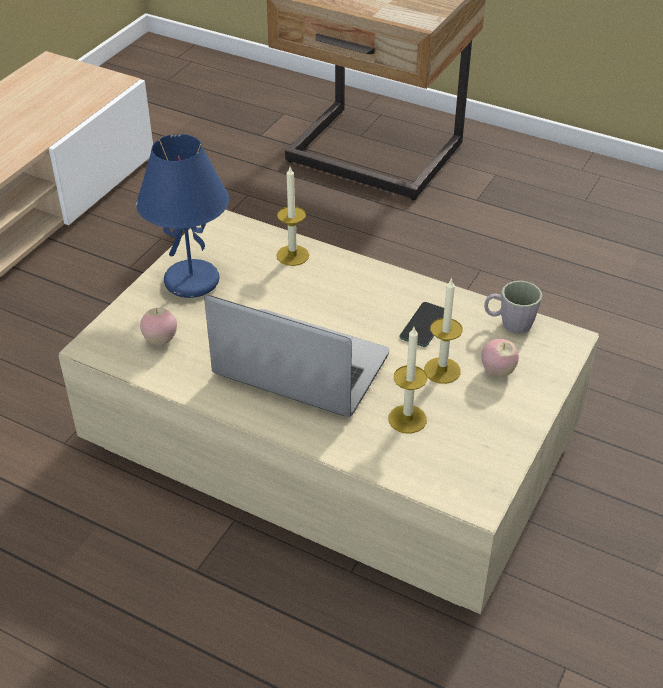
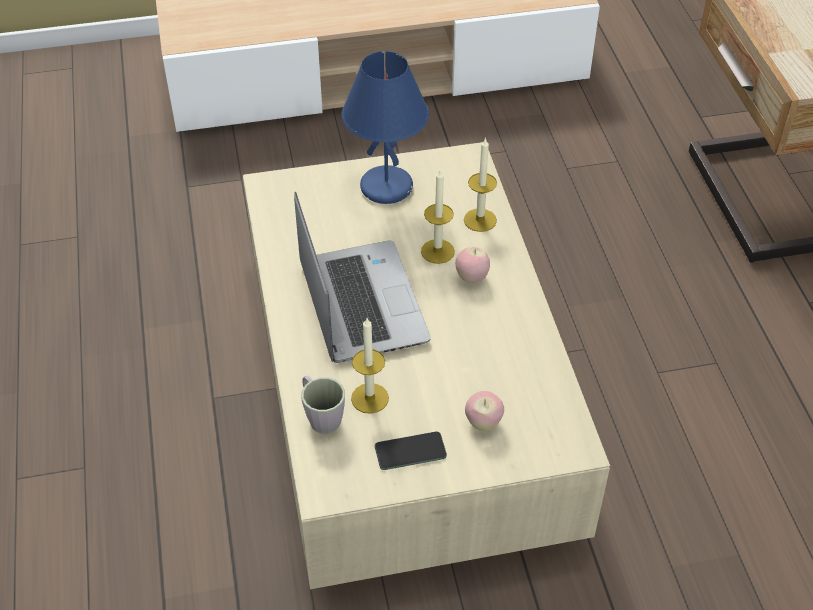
camera: 50 degrees right, 5 degrees up
(160, 340) = (308, 213): apple -> apple (472, 277)
(424, 325) = (488, 345): phone -> phone (410, 451)
(442, 370) = (446, 387): candle -> candle (437, 251)
(509, 324) = (551, 398): grey mug -> grey mug (321, 415)

